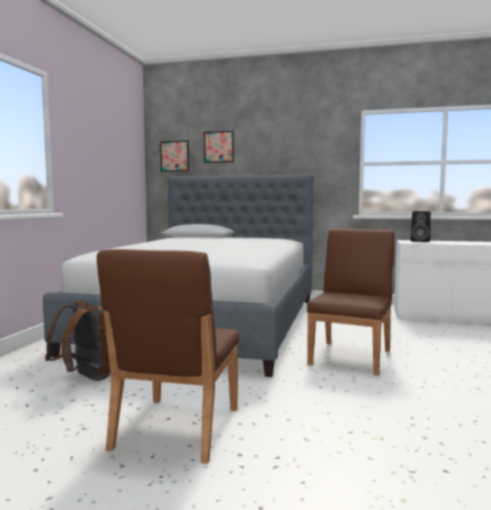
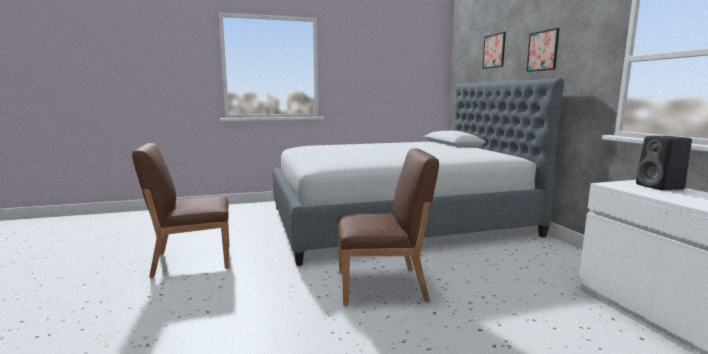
camera: 60 degrees right, 5 degrees up
(85, 378) = (250, 223): brown backpack -> none
(174, 156) = (466, 63): picture -> picture (542, 51)

